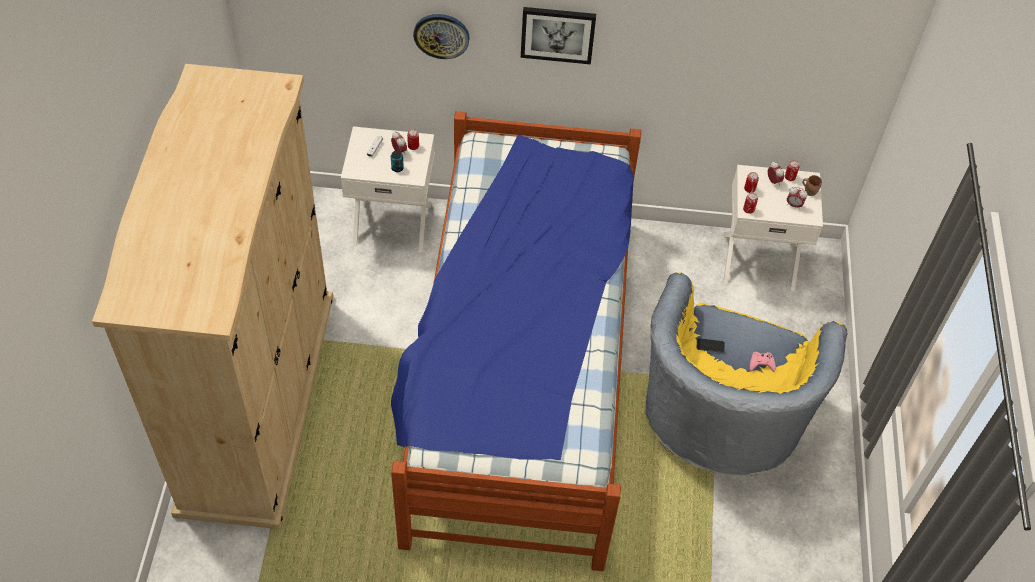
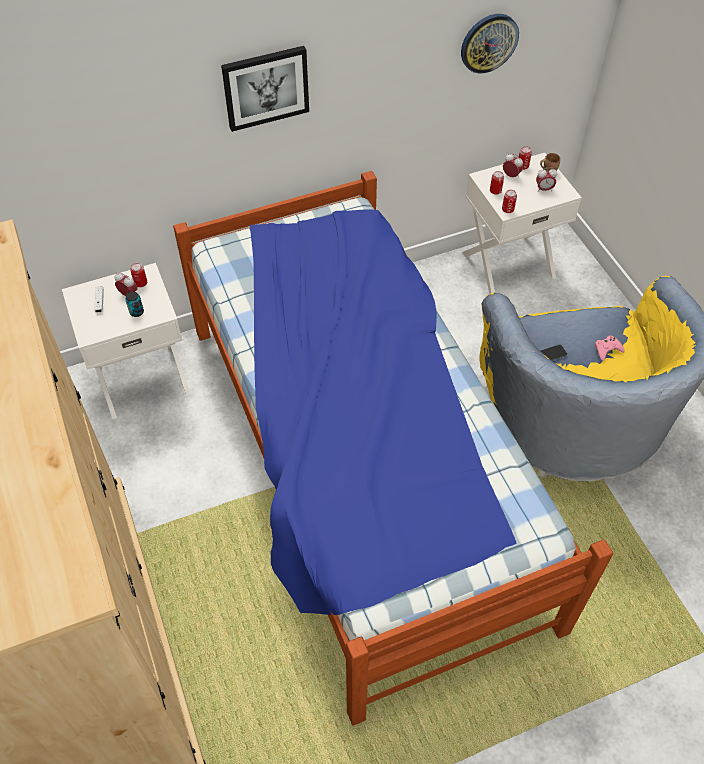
camera: 25 degrees left, 0 degrees up
(441, 35) = (134, 137): wall clock -> wall clock (489, 42)

